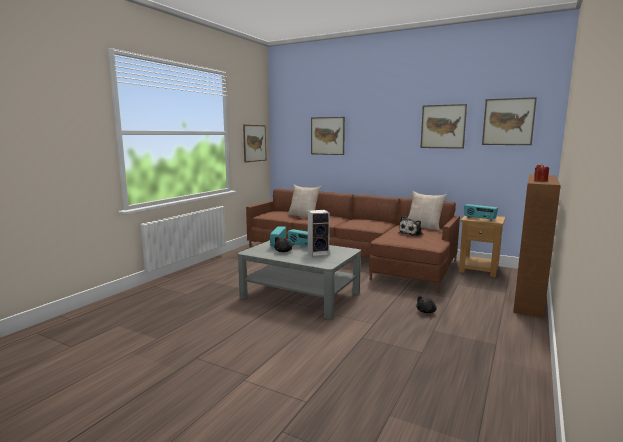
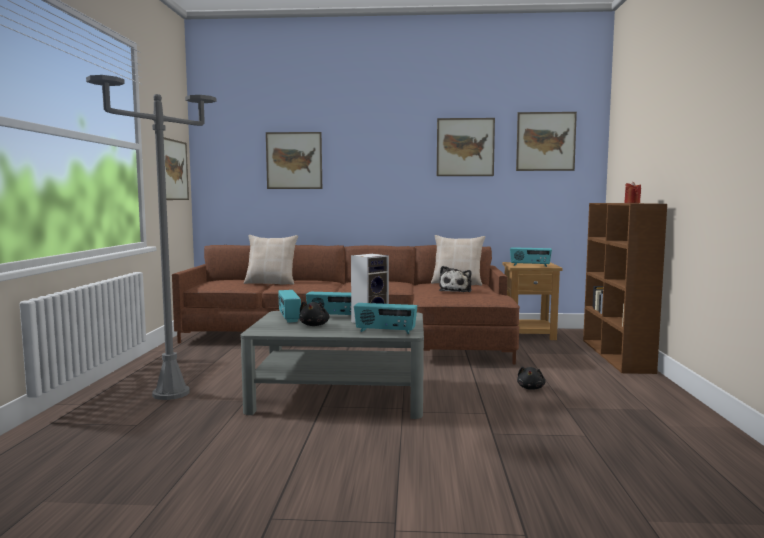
camera: 25 degrees left, 5 degrees down
(217, 279) = (170, 393): none -> grey floor lamp
(315, 261) = (385, 332): none -> radio

